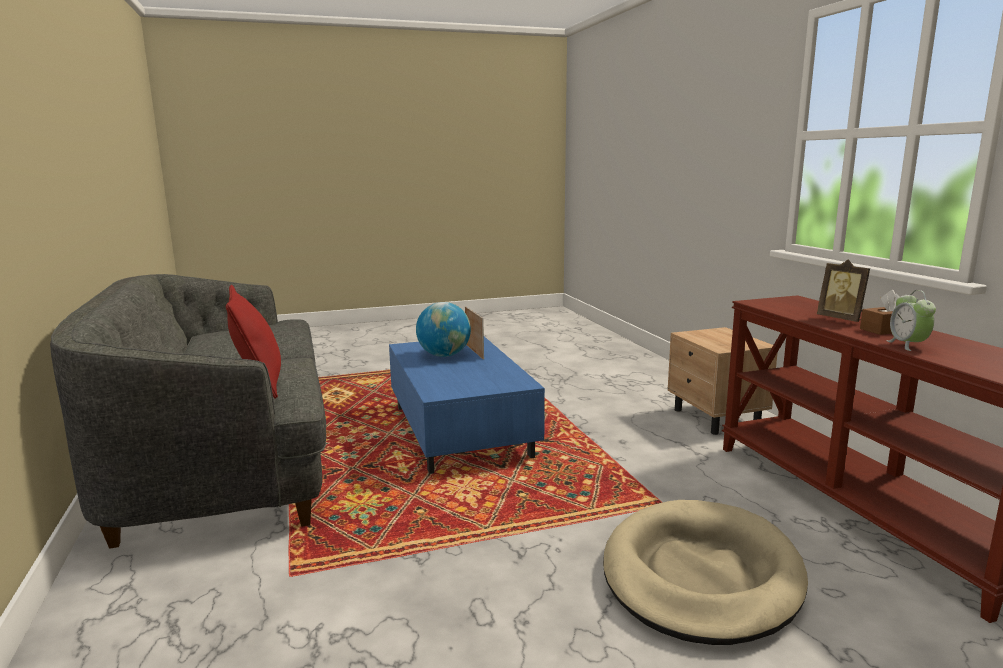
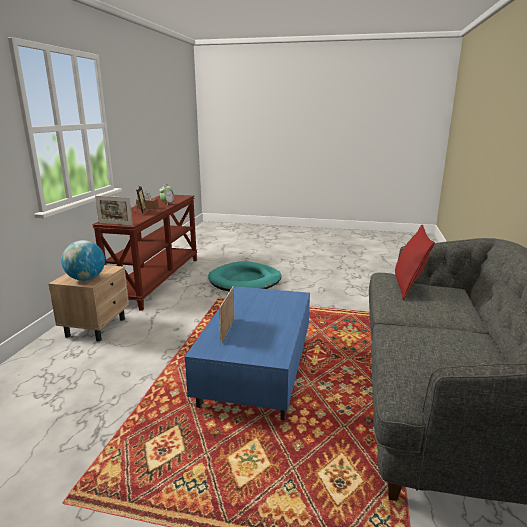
camera: 150 degrees left, 5 degrees up
(444, 355) = (256, 332): globe -> globe (86, 279)
(700, 576) = (245, 281): beige dog bed -> turquoise dog bed
(770, 299) = (115, 224): none -> picture frame

